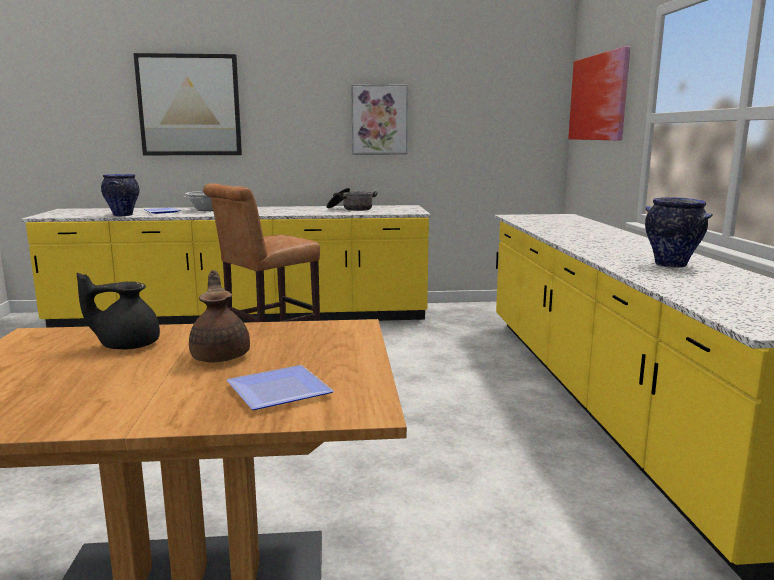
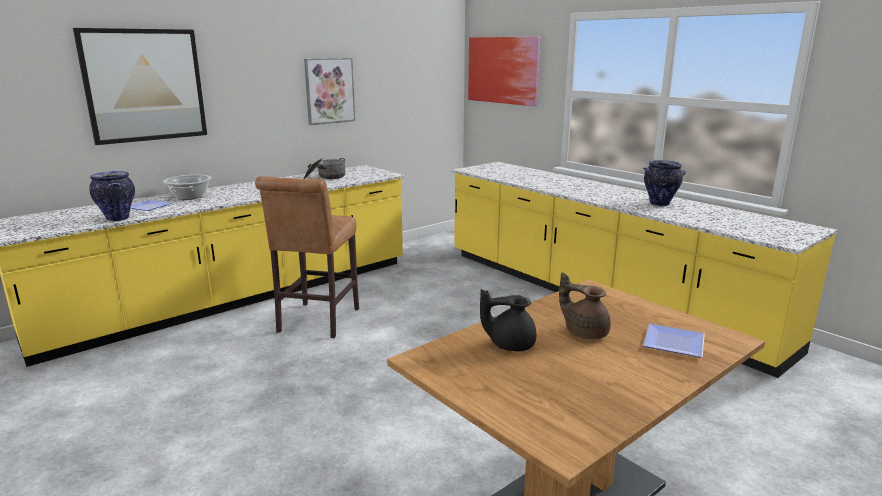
camera: 35 degrees left, 5 degrees up
(127, 345) = (510, 344): black teapot -> black teapot turned 45 degrees clockwise

